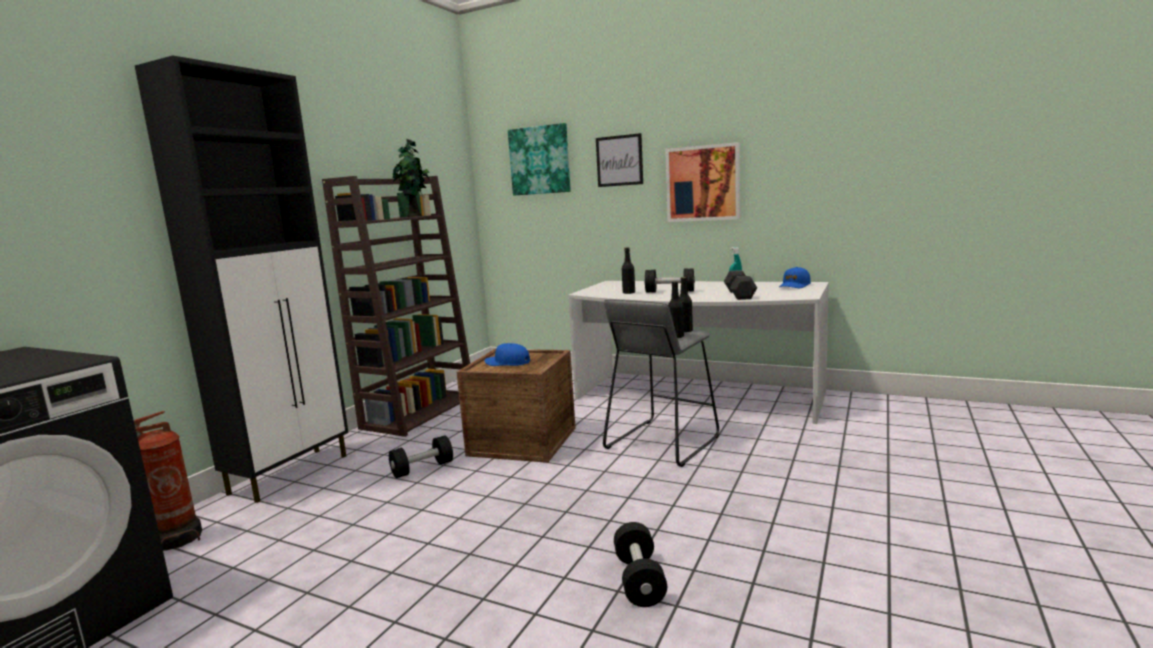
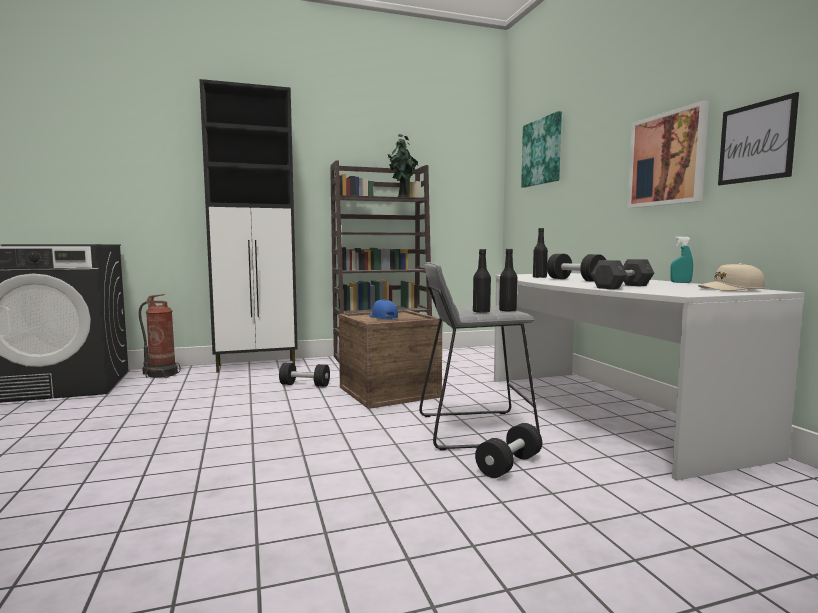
camera: 45 degrees right, 5 degrees down
(619, 160) = (597, 143): picture -> picture (756, 142)
(639, 580) = (218, 494): black dumbbell -> black dumbbell (509, 465)
(794, 286) = (731, 289): blue cap -> beige cap

